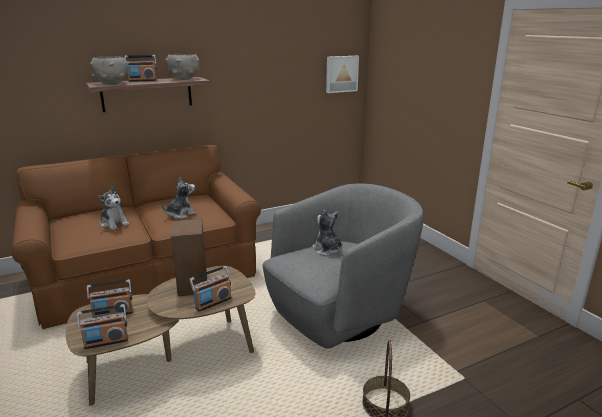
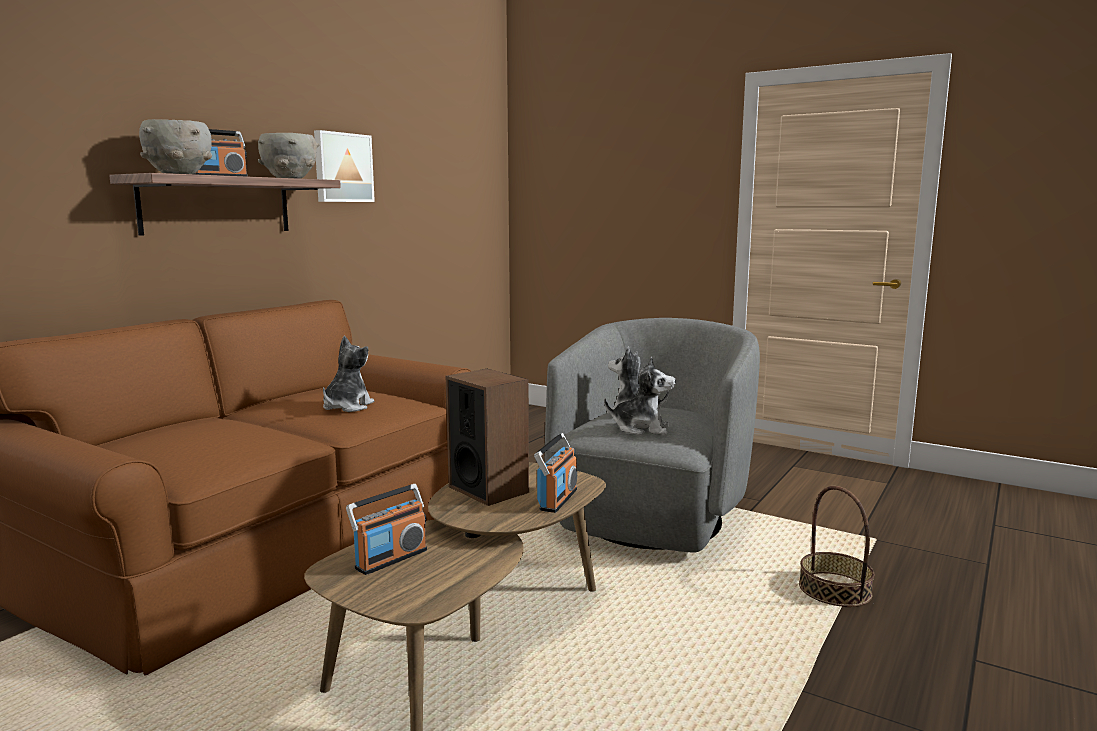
camera: 30 degrees left, 10 degrees down
(106, 341) = (443, 592): radio -> none
(114, 223) = (238, 434): plush toy -> plush toy (641, 429)
(341, 74) = (480, 195): picture -> picture (342, 167)

